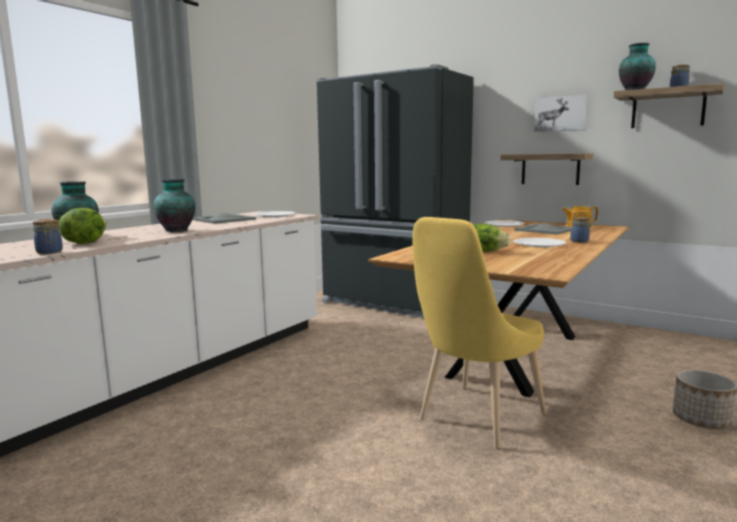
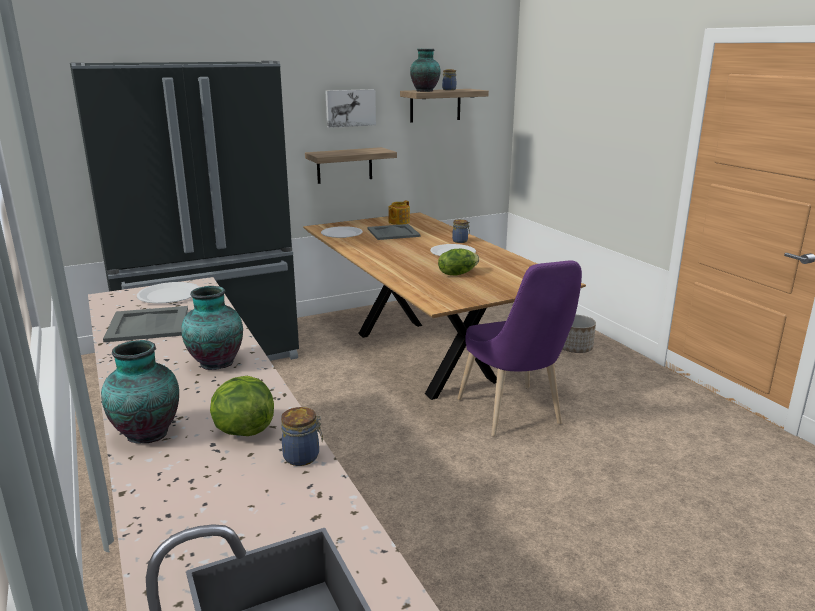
camera: 60 degrees left, 10 degrees up
(476, 419) = (513, 414): yellow chair -> purple chair

